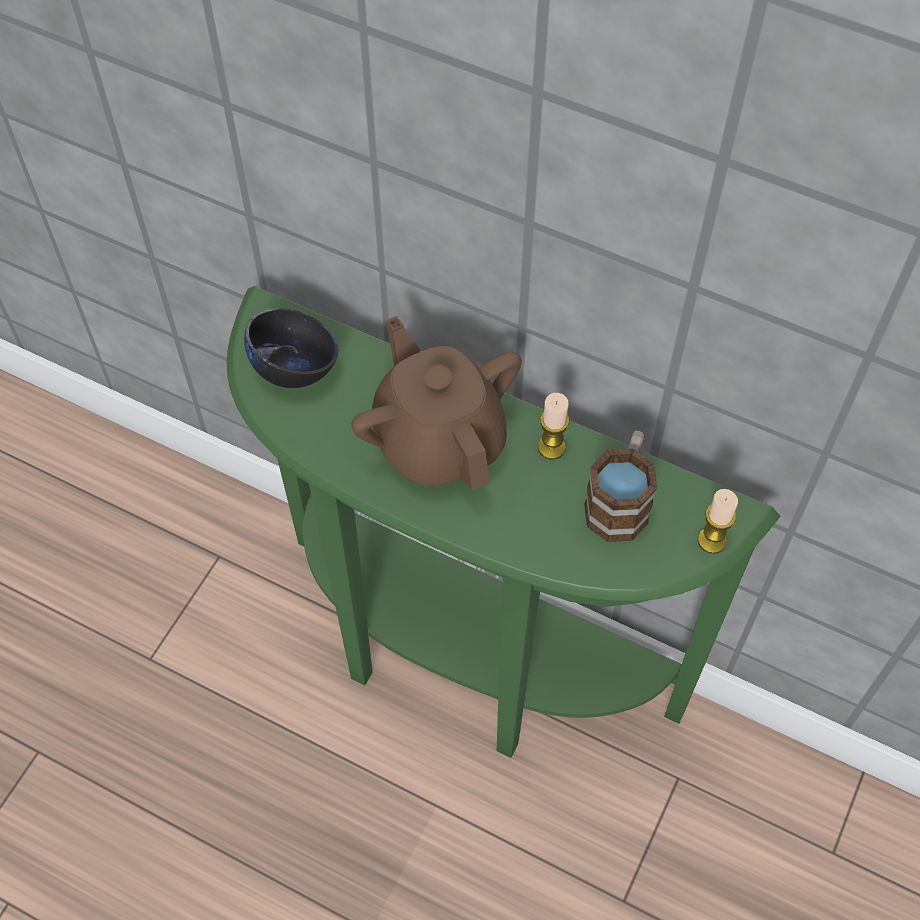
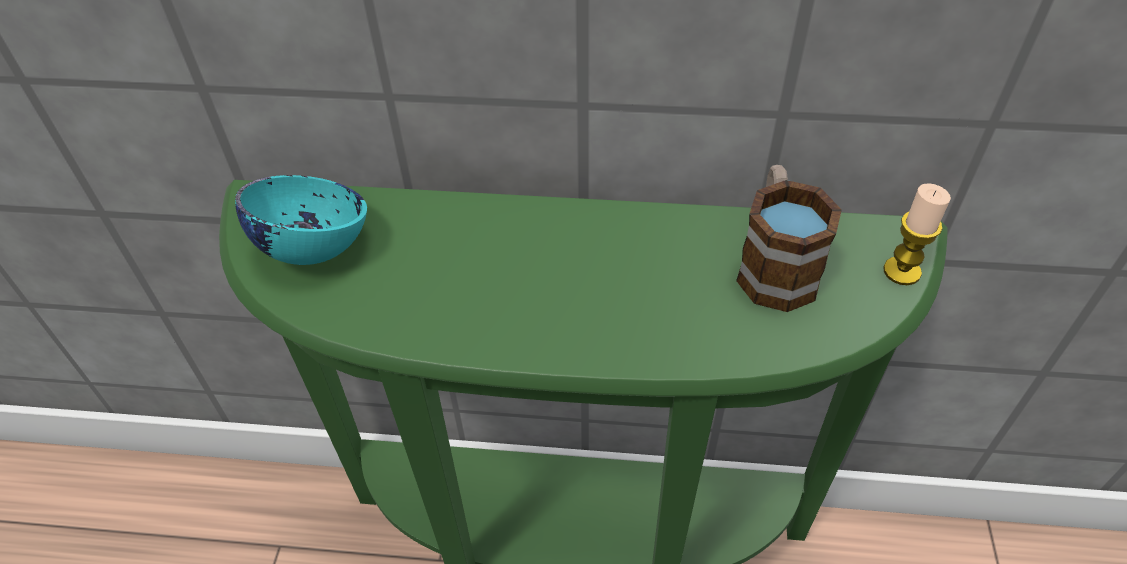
camera: 20 degrees left, 10 degrees down
(295, 368) = (315, 246): black bowl -> turquoise bowl
(439, 440) = (528, 268): brown teapot -> none
(551, 447) = (664, 235): candle -> none

